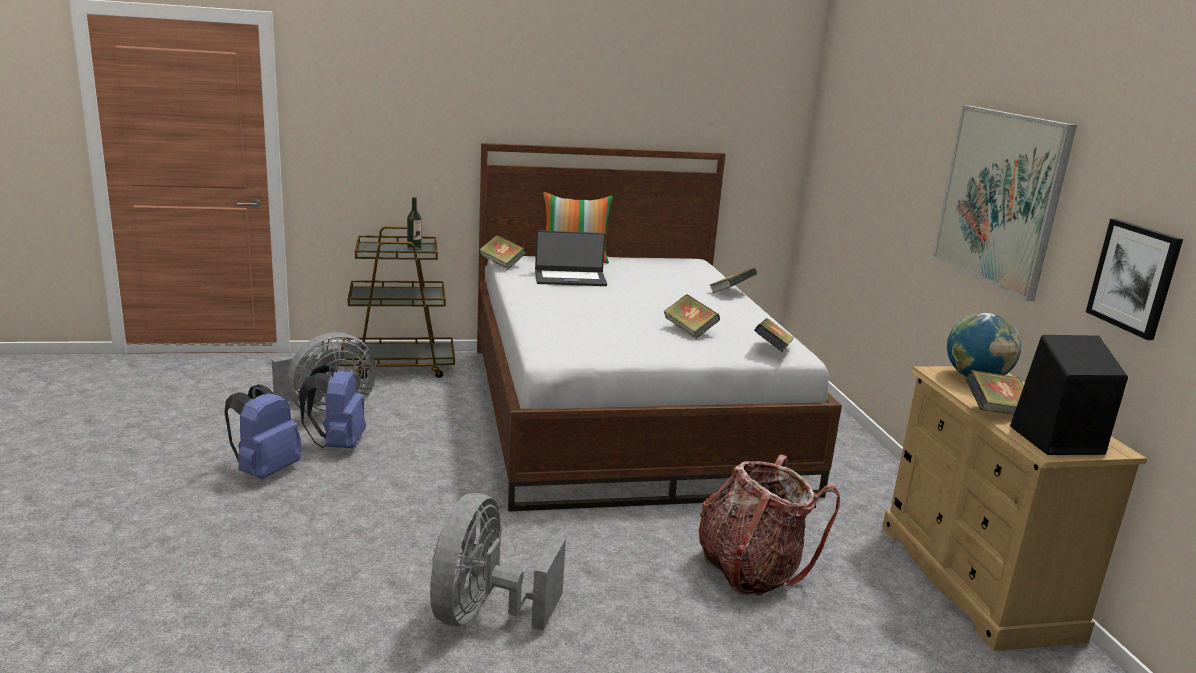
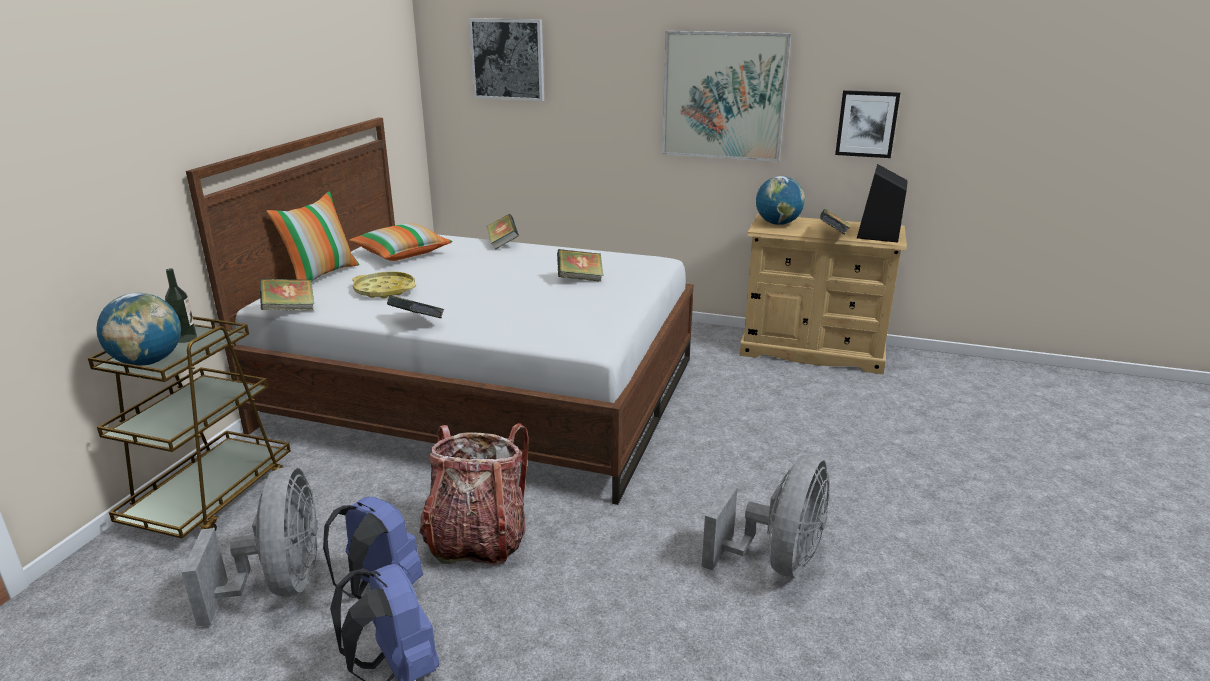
camera: 60 degrees left, 5 degrees up
(375, 249) = (148, 362): none -> globe
(484, 613) = (776, 561): grey fan -> grey fan turned 105 degrees counterclockwise
(570, 278) = (385, 290): laptop -> yellow tray
(651, 269) = (402, 254): none -> pillow
(751, 570) = (767, 419): backpack -> backpack (477, 540)
(772, 350) = (647, 265): book -> book (417, 322)
(860, 120) = (508, 59): none -> picture

